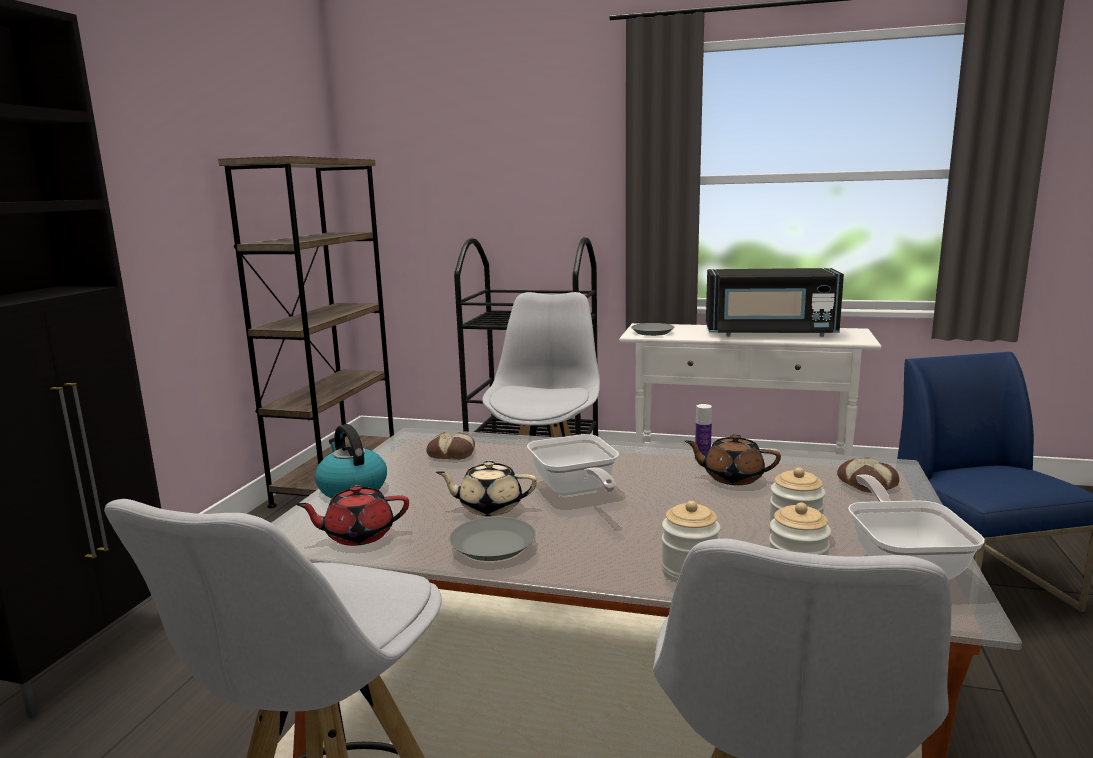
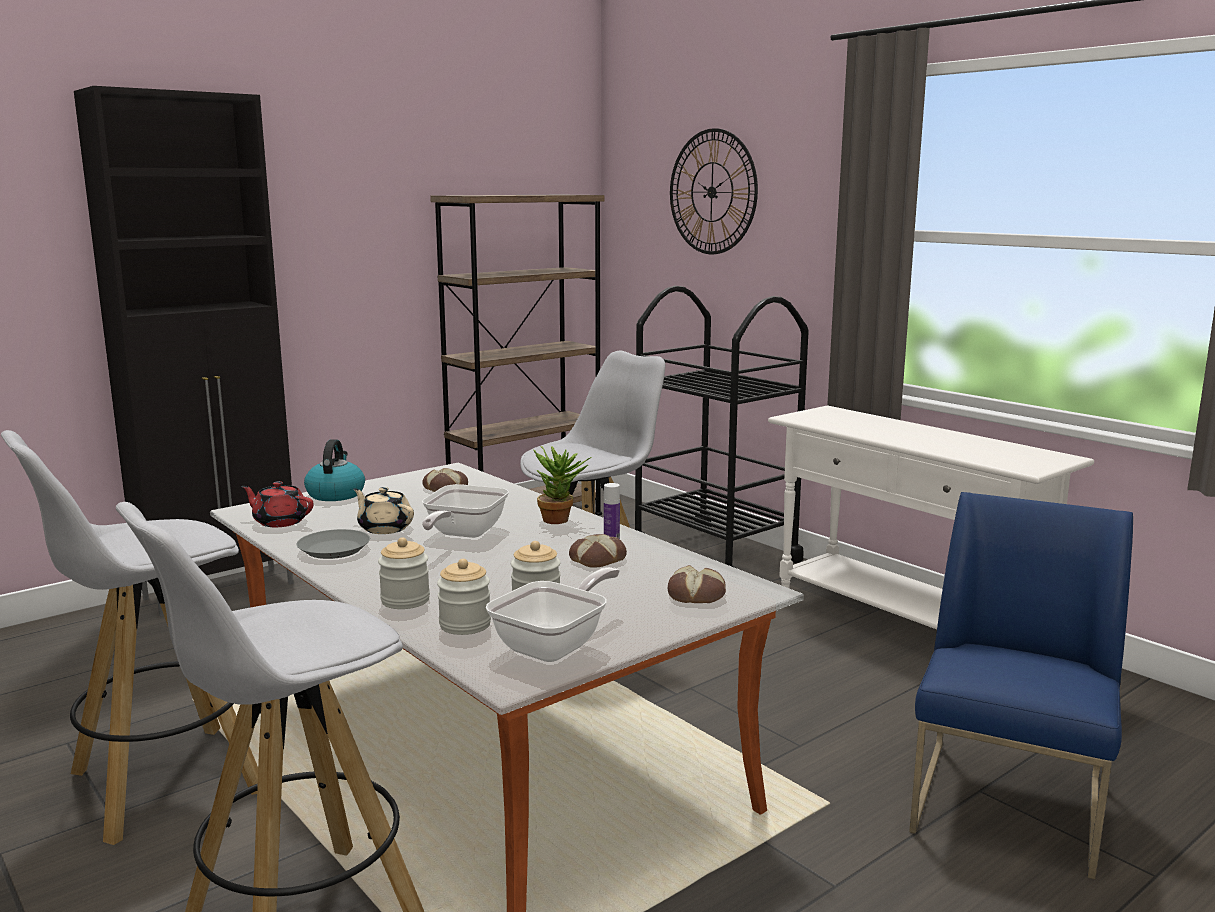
camera: 35 degrees right, 0 degrees up
(476, 155) = (712, 192): none -> wall clock
(622, 454) = (561, 520): none -> potted plant
(652, 332) = (814, 418): grey plate -> none
(732, 477) = (597, 558): brown teapot -> bread
(769, 333) = (942, 442): black microwave -> none

